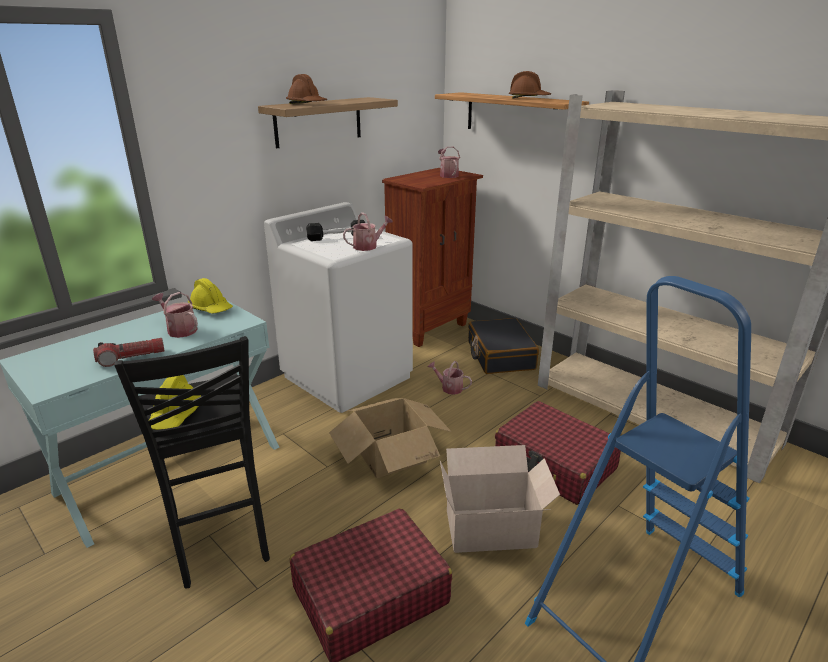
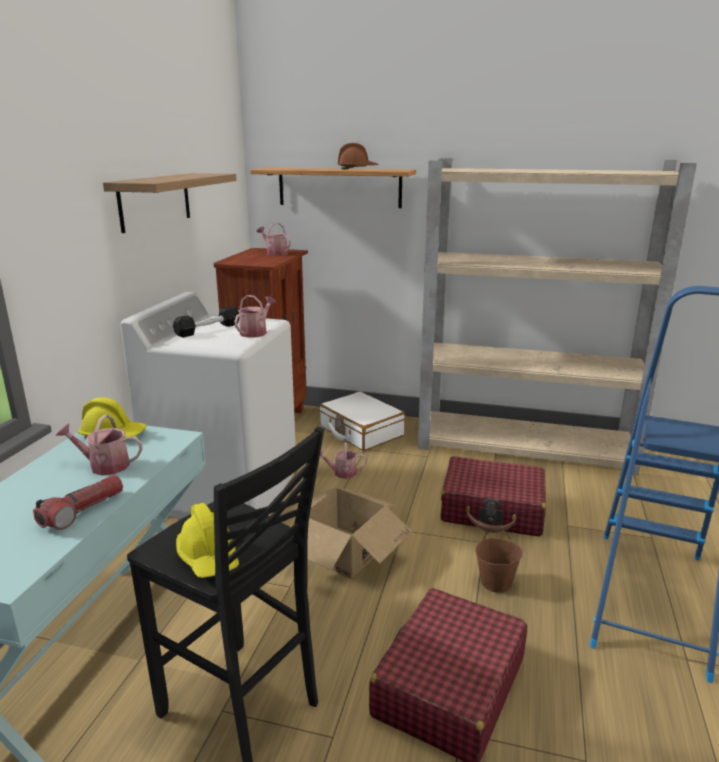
camera: 30 degrees left, 5 degrees down
(307, 104) = (159, 179): brown hard hat -> none
(493, 529) = (496, 582): cardboard box -> brown bucket
(500, 355) = (361, 431): black suitcase -> white suitcase

